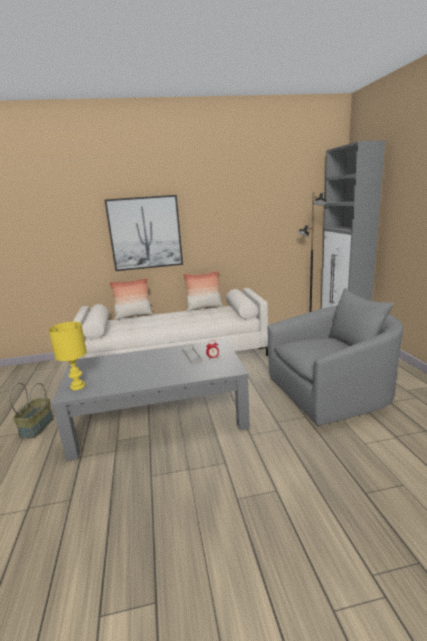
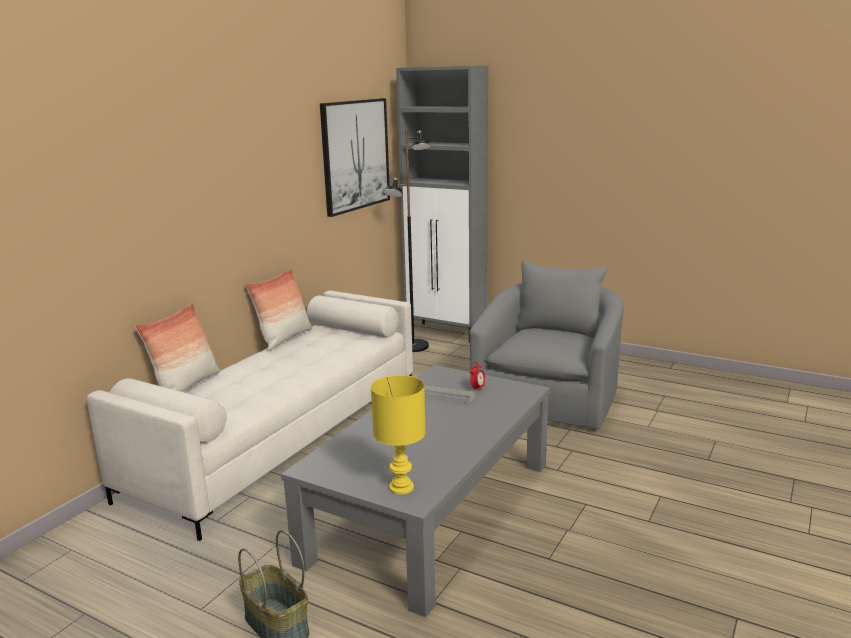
camera: 50 degrees left, 0 degrees up
(145, 233) = (186, 215): picture -> picture (355, 155)

